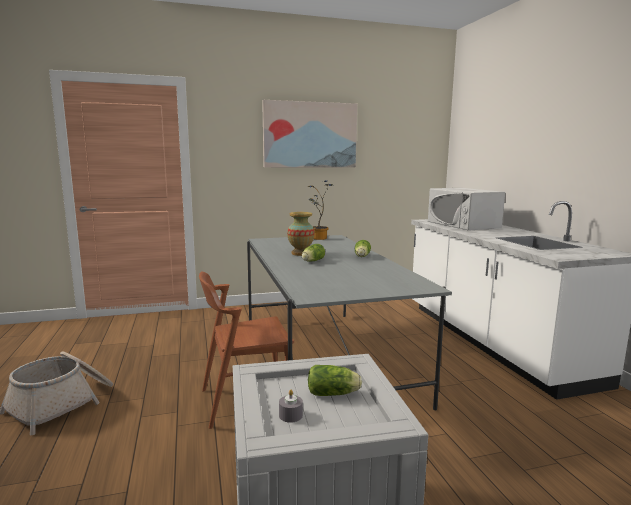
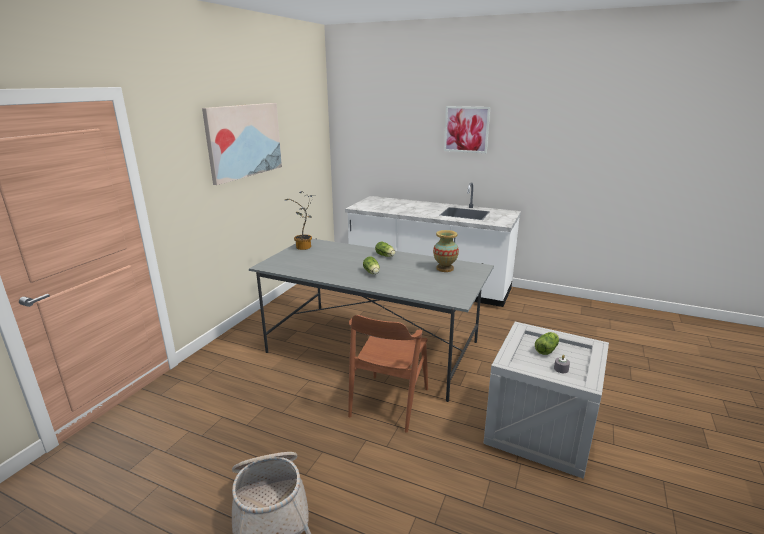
camera: 50 degrees left, 10 degrees up
(300, 253) = (342, 268): vase -> vase (444, 269)
(463, 224) = (389, 205): white microwave -> none
(578, 126) = (466, 129): none -> picture

